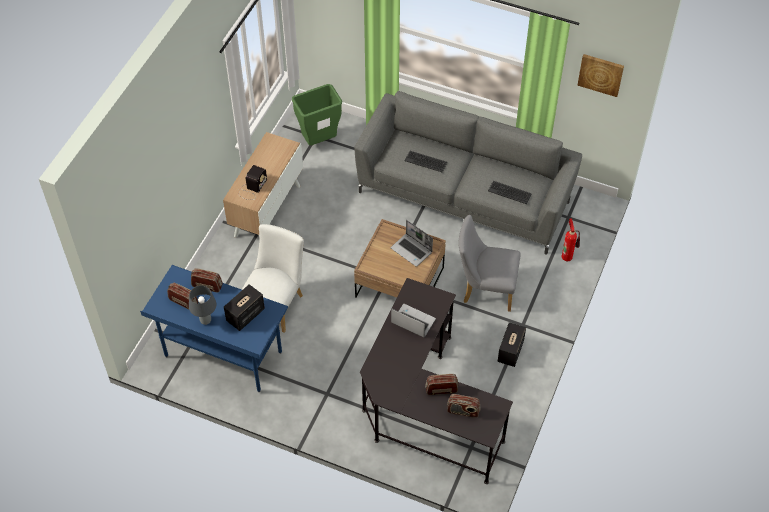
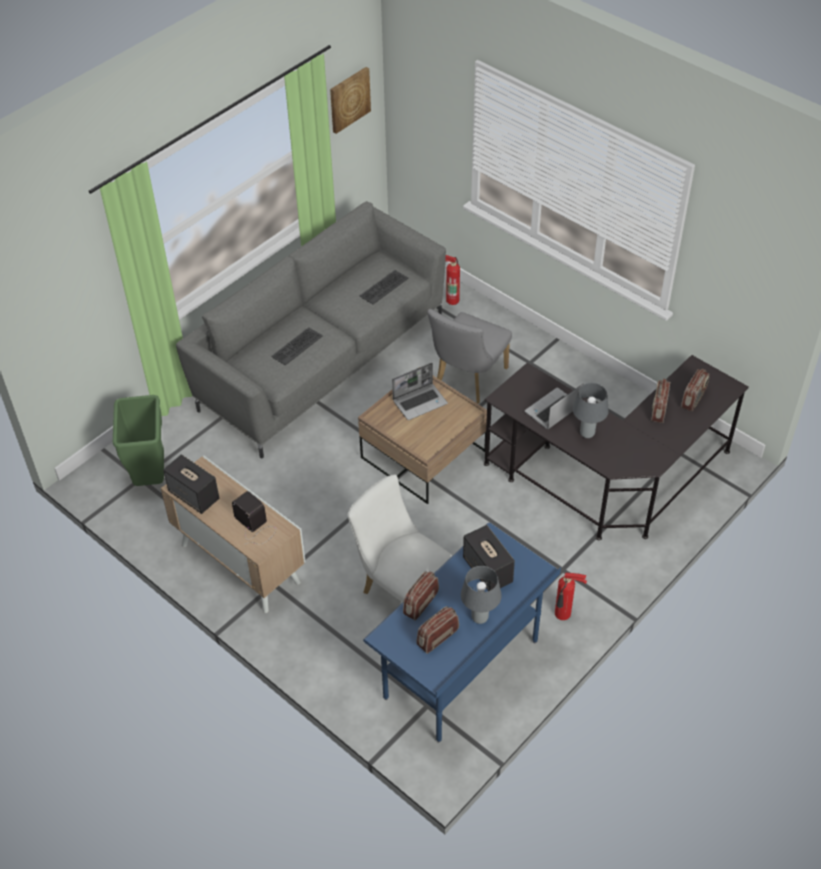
camera: 70 degrees left, 5 degrees down
(287, 403) = (563, 615): none -> fire extinguisher
(397, 348) = (586, 434): none -> grey table lamp
(510, 352) = (562, 383): speaker -> speaker (194, 496)

